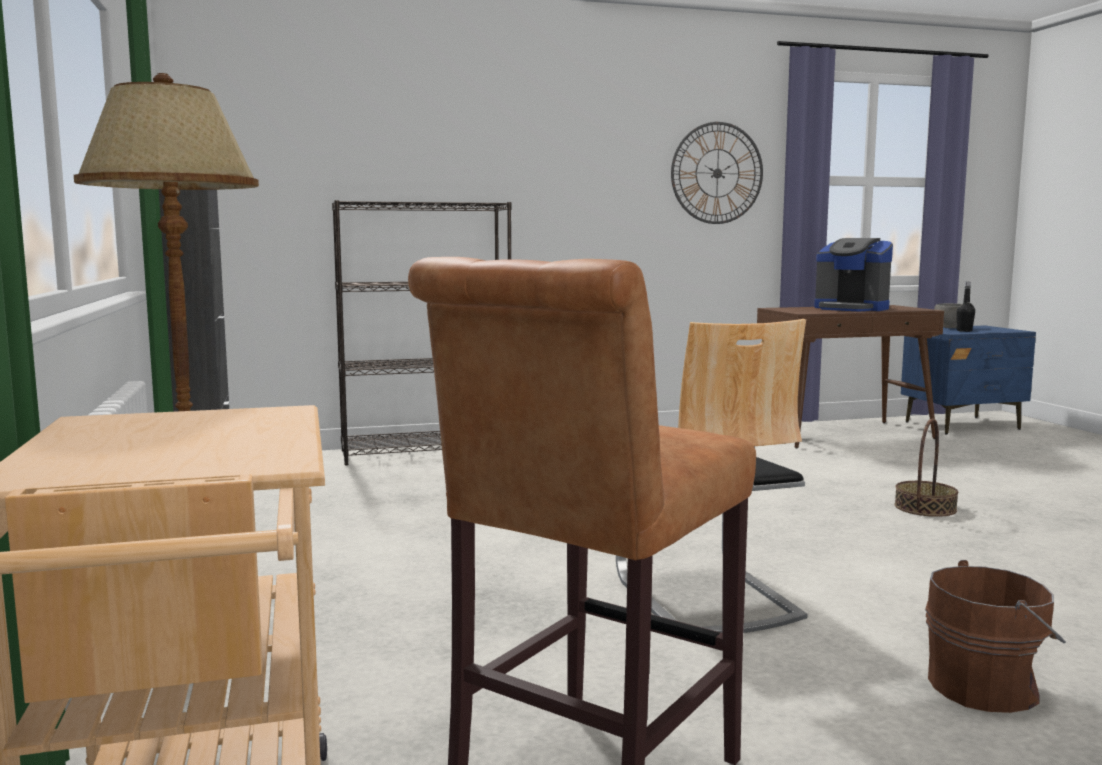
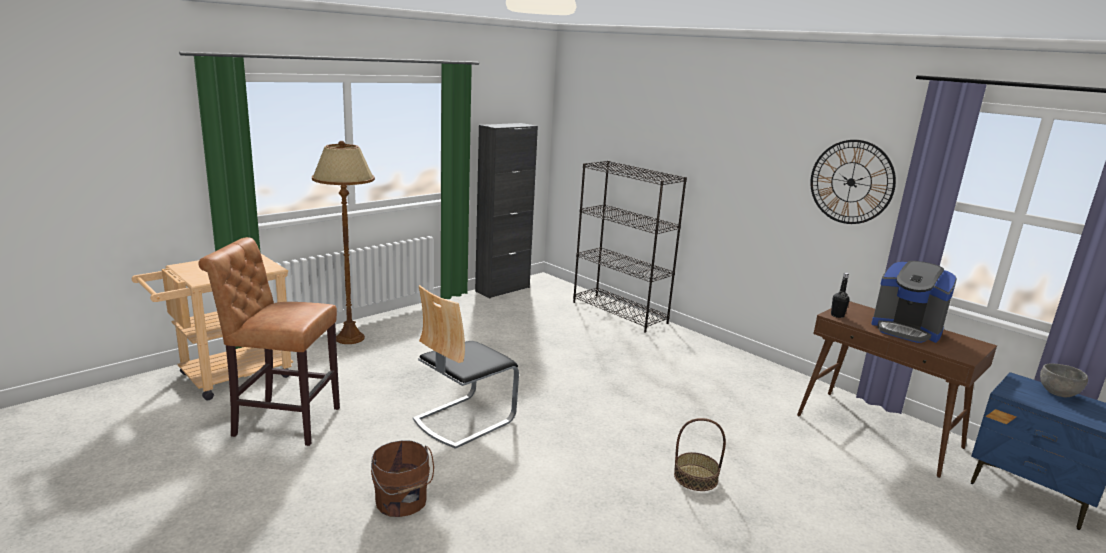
camera: 60 degrees right, 10 degrees up
(851, 308) = (906, 330): coffee machine -> coffee machine turned 60 degrees counterclockwise
(964, 331) = (1039, 399): black bottle -> black bottle (837, 315)

